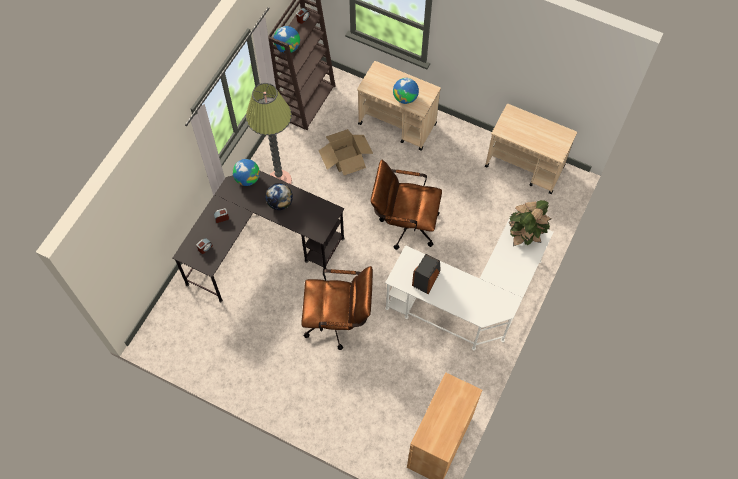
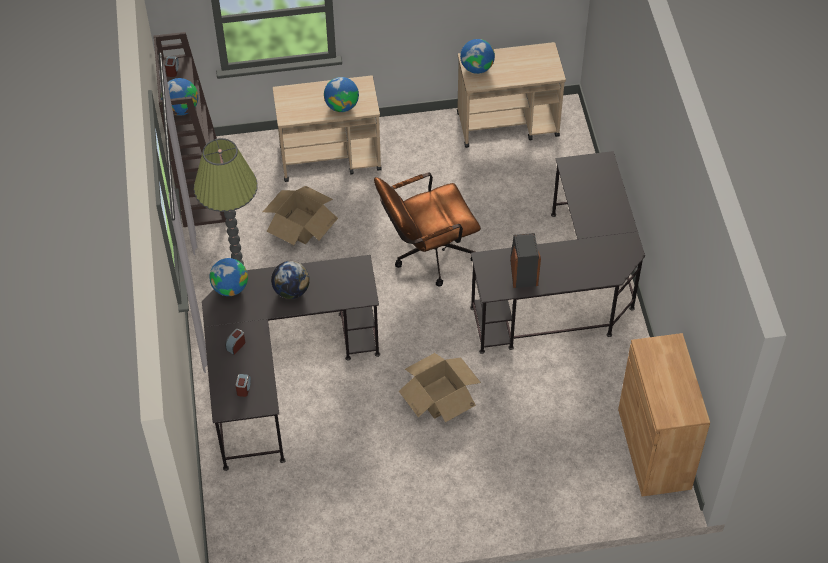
camera: 35 degrees left, 10 degrees down
(339, 321) = (440, 397): brown office chair -> cardboard box
(471, 301) = (566, 290): white desk -> black desk
(510, 120) = (476, 68): none -> globe
(525, 236) = (588, 171): potted plant -> none

